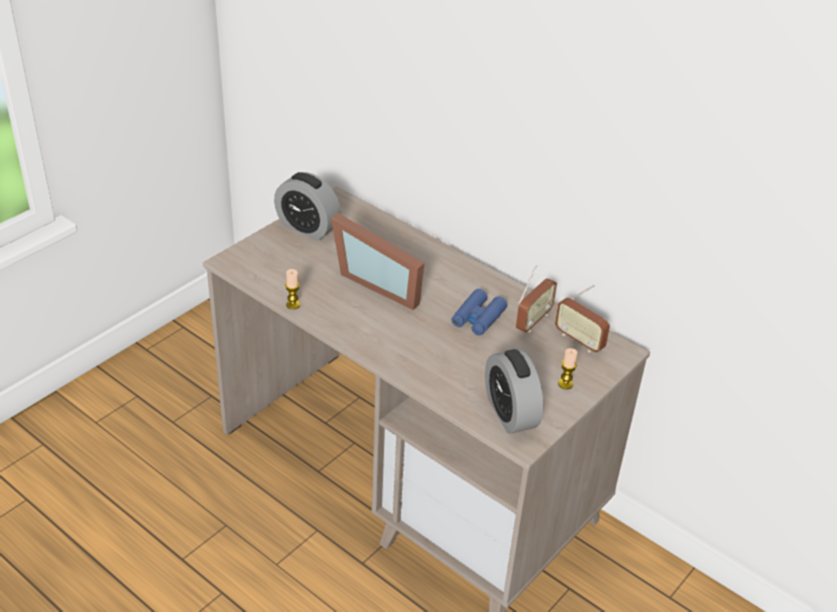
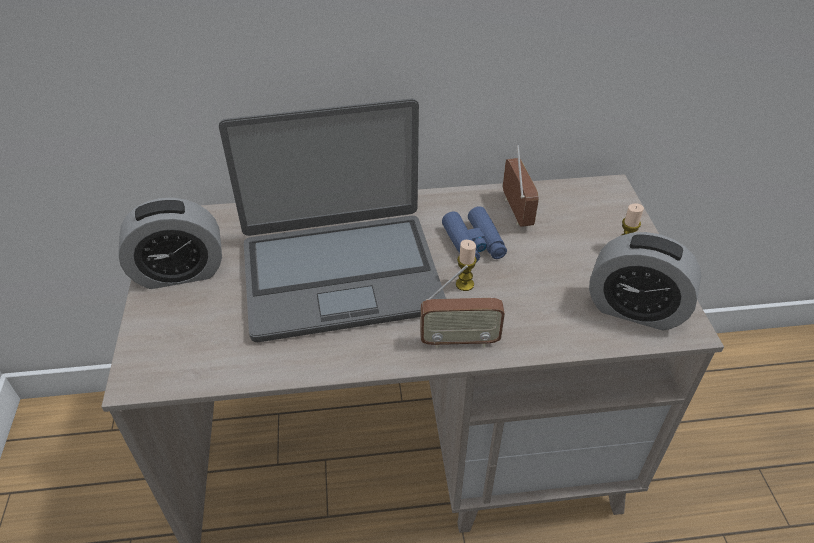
camera: 45 degrees left, 5 degrees up
(293, 305) = (287, 370): candle -> candle (464, 284)
(381, 282) = (340, 274): picture frame -> laptop
(579, 341) = (572, 202): radio -> radio (459, 340)

